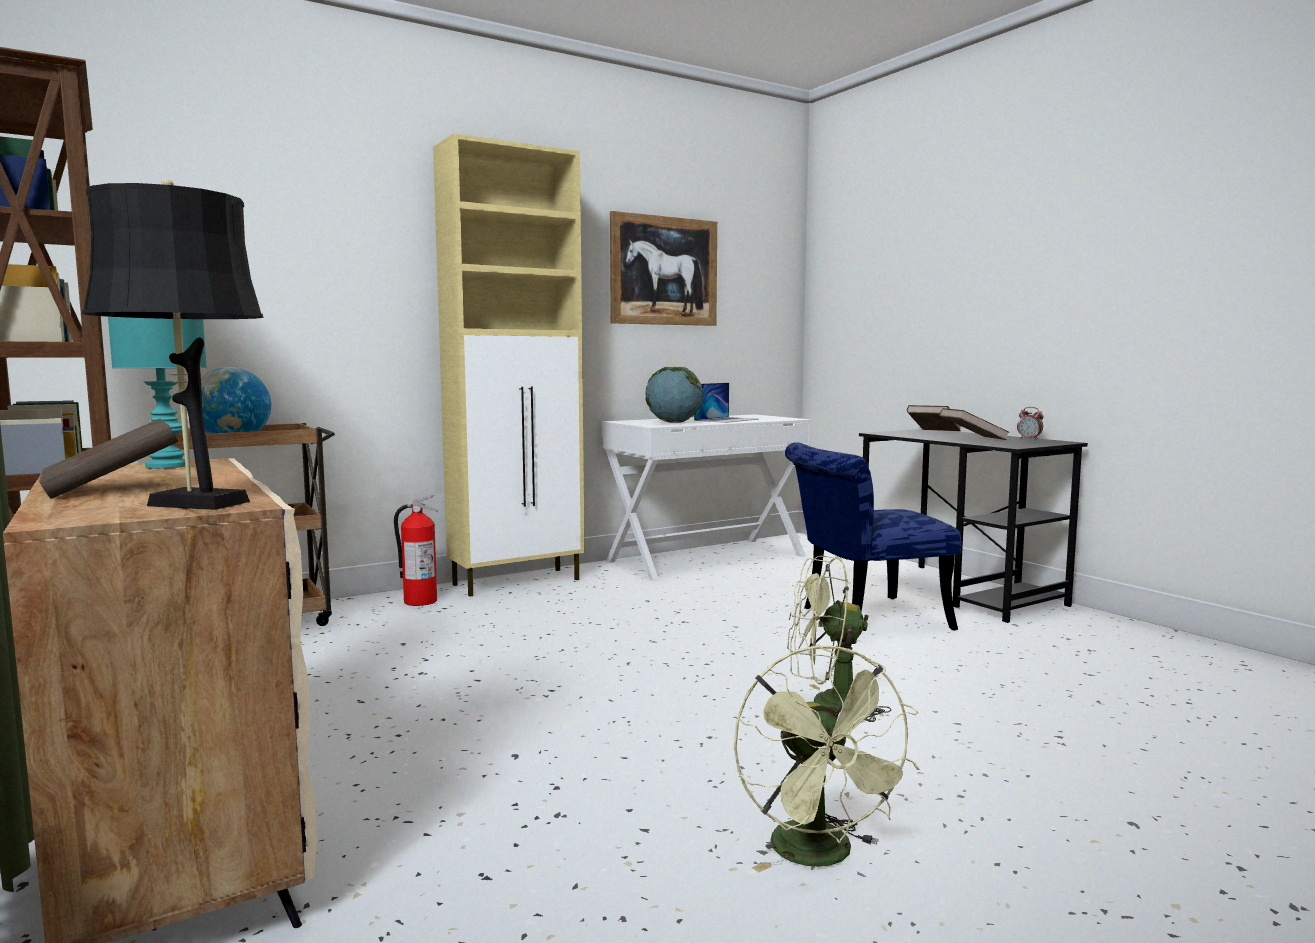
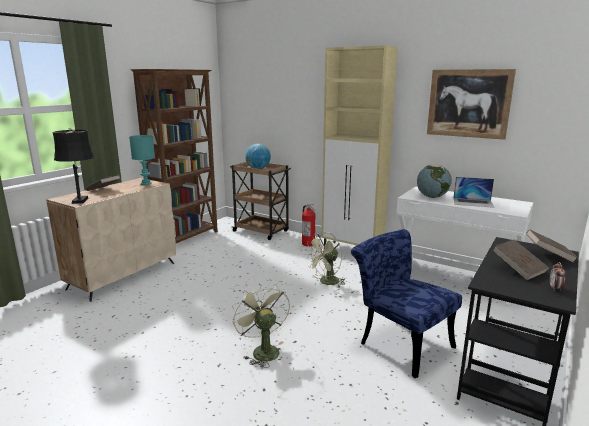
camera: 65 degrees right, 10 degrees up
(822, 856) = (132, 368): green fan -> green fan (326, 282)

